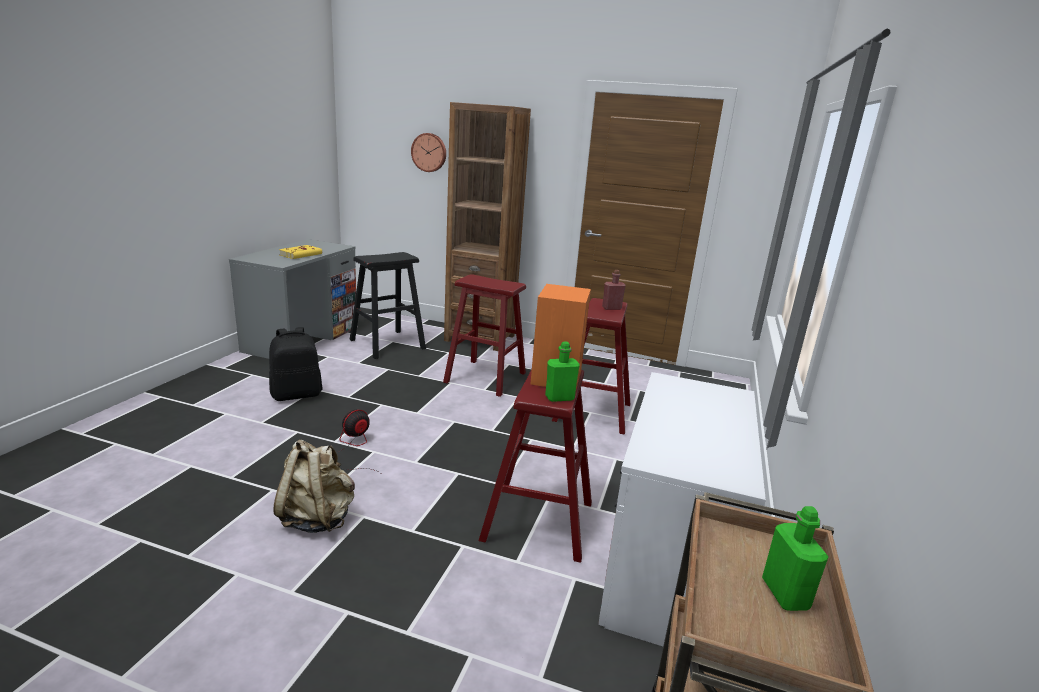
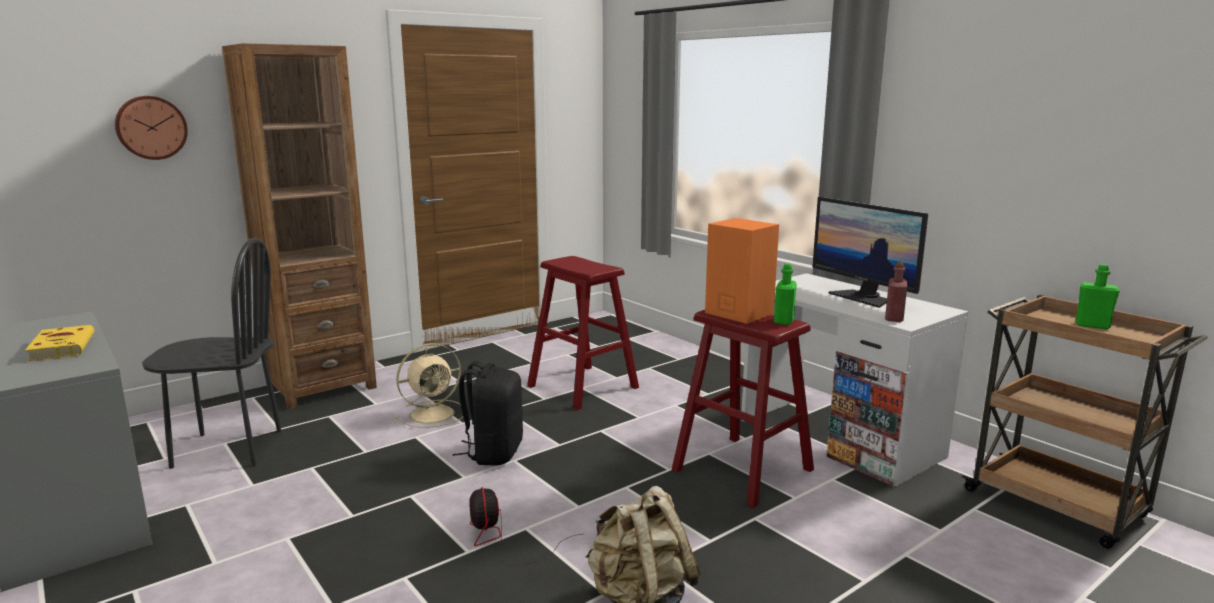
camera: 55 degrees left, 5 degrees down
(297, 394) = (282, 557): black backpack -> black backpack (493, 452)
(387, 344) = (227, 449): black stool -> black chair
(485, 377) = (434, 414): red stool -> beige fan
(611, 308) = (582, 263): red bottle -> red bottle (894, 318)
(709, 428) = (863, 297): none -> monitor

